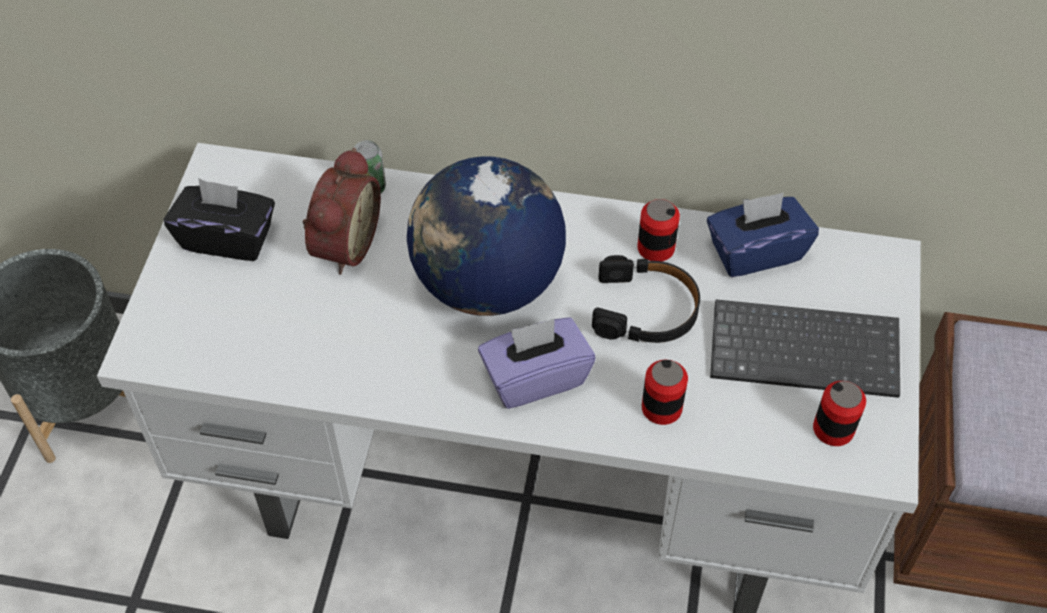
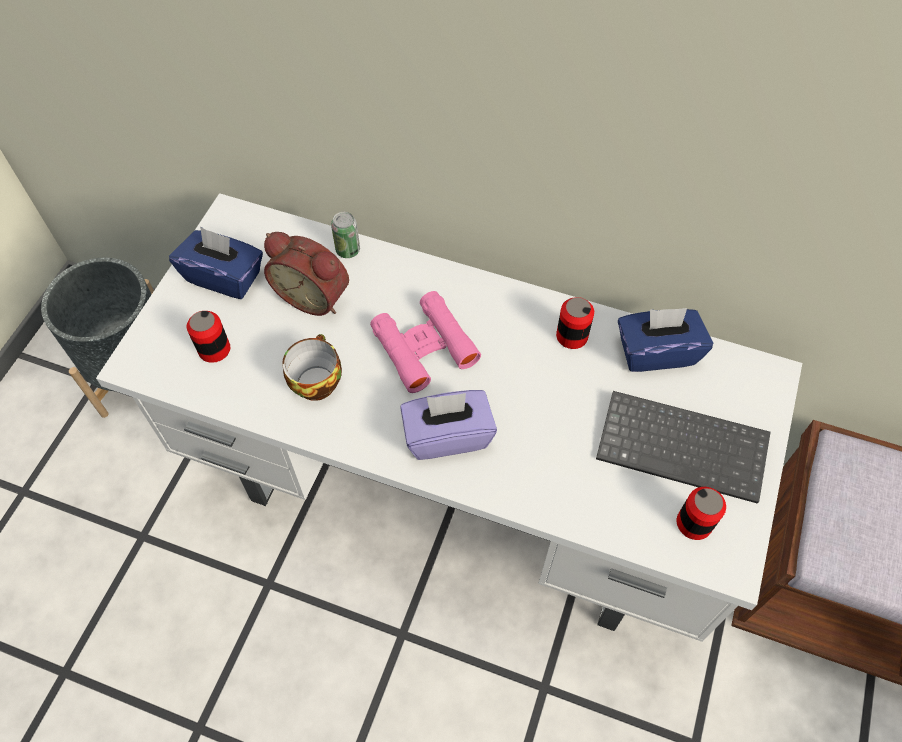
camera: 10 degrees right, 5 degrees up
(227, 238) = (224, 277): black tissue box -> blue tissue box
(342, 244) = (314, 295): alarm clock -> alarm clock turned 90 degrees clockwise
(366, 340) = (315, 381): none -> cup
(487, 284) = (424, 347): globe -> pink binoculars
(645, 310) = (552, 389): black headphones -> none
(661, 408) = (549, 480): can -> can (214, 349)

